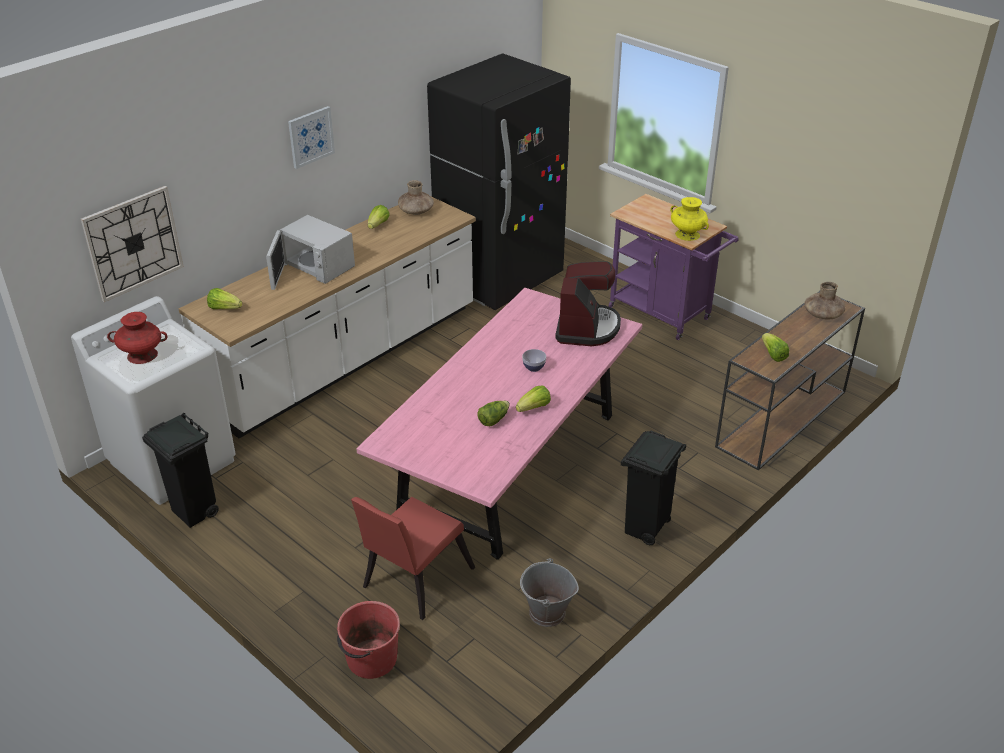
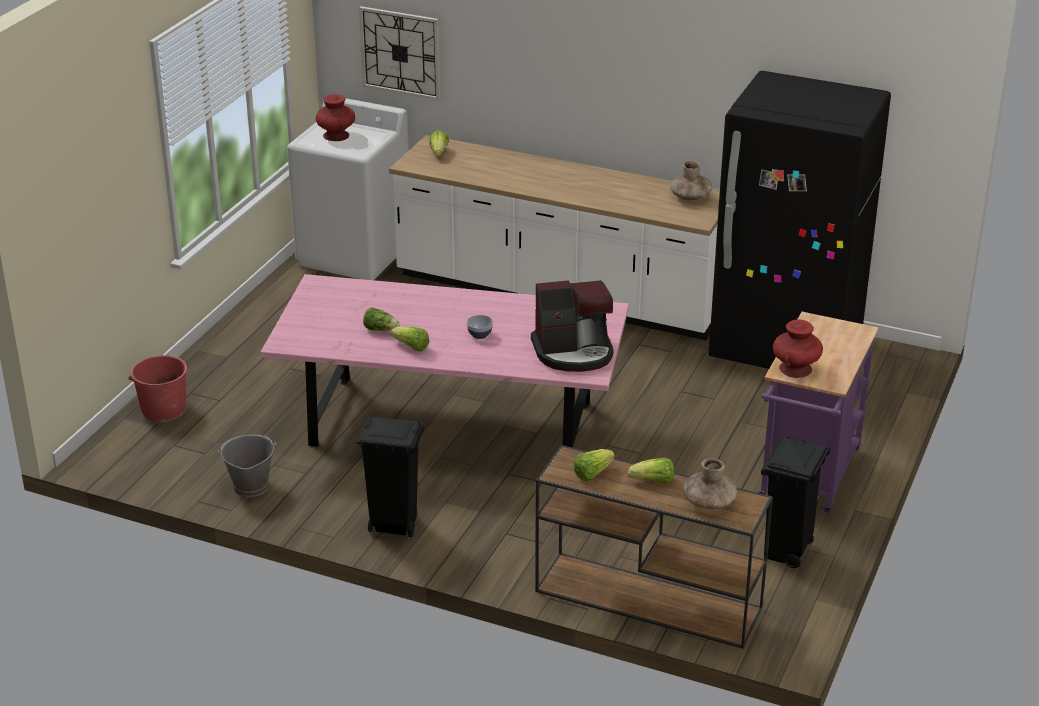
camera: 70 degrees right, 5 degrees down
(194, 512) = (296, 283): black trash can -> black trash can (786, 552)
(310, 137) = (599, 53): picture -> none
(315, 266) = (539, 173): white microwave -> none
(378, 225) = (644, 184): lettuce -> lettuce (653, 481)
(413, 581) = (261, 407): red chair -> none
(687, 234) = (795, 369): yellow vase -> red vase

